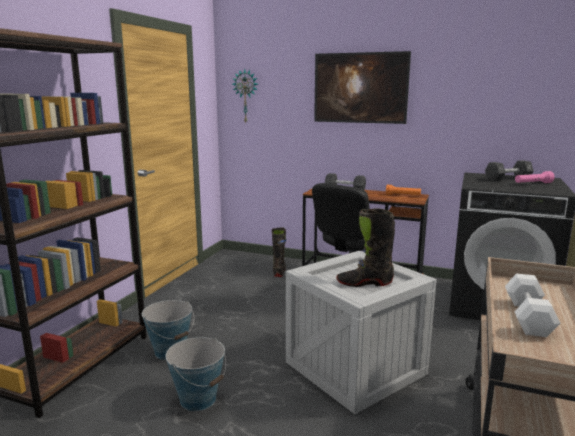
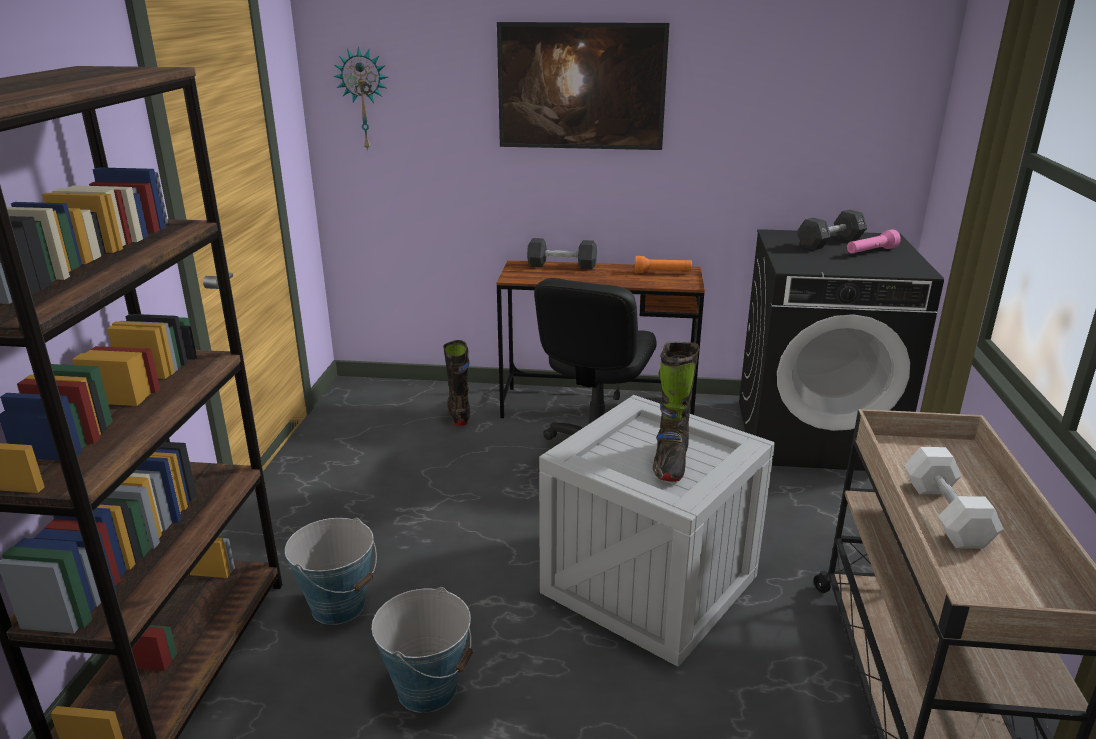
camera: 15 degrees left, 10 degrees up
(364, 283) = (670, 463): black boot -> black boot turned 60 degrees counterclockwise

